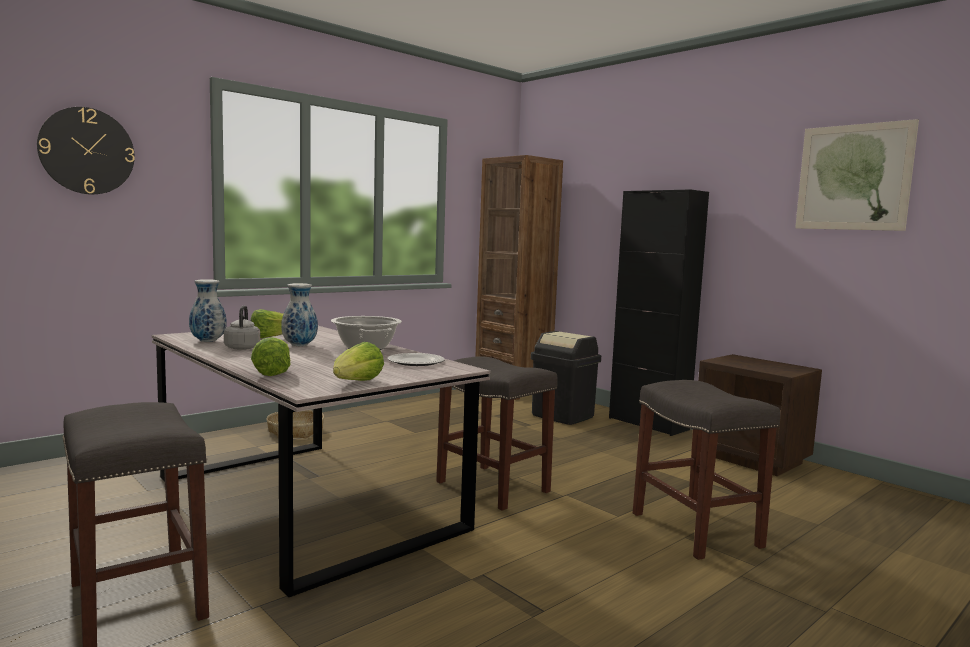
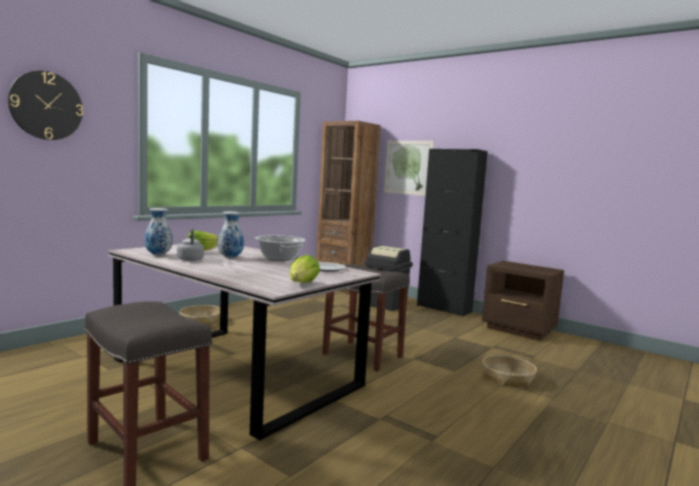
camera: 10 degrees left, 0 degrees up
(273, 372) = (234, 277): lettuce -> none
(697, 530) = (507, 378): grey stool -> basket
(853, 177) = (585, 145): picture -> picture (408, 167)

